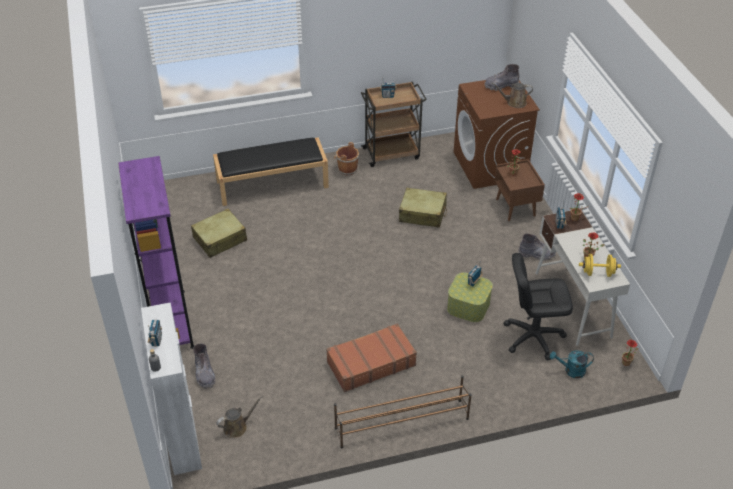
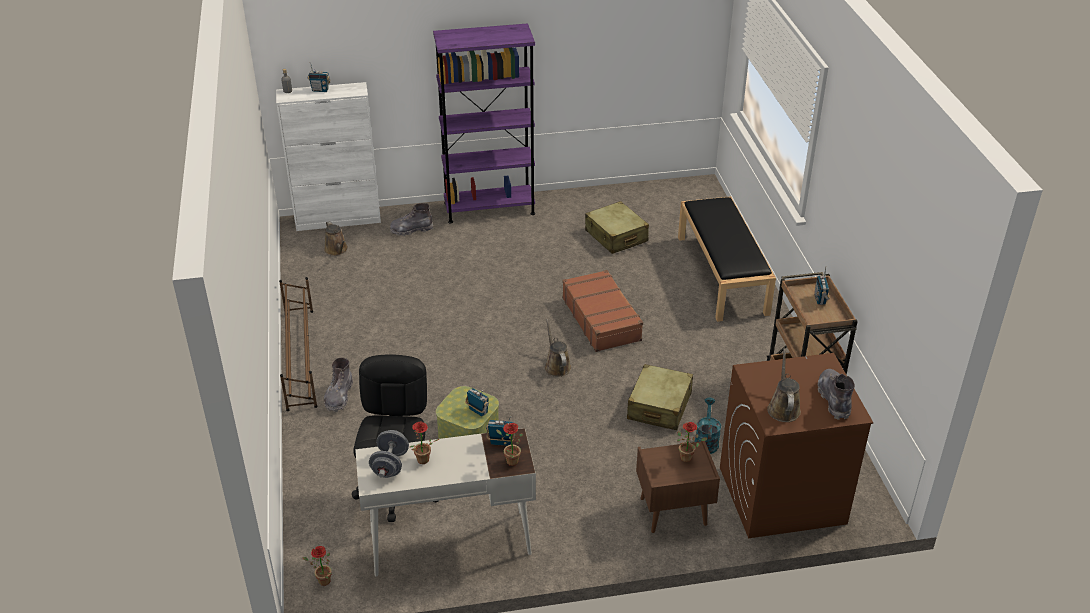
camera: 95 degrees right, 5 degrees down
(346, 169) = (759, 339): brown bucket -> none
(370, 363) = (393, 341): brown suitcase -> brown suitcase (601, 319)
(388, 265) = (556, 366): none -> brown watering can
(536, 254) = (561, 519): grey boot -> grey boot (339, 396)
(571, 371) = (329, 517): turquoise watering can -> turquoise watering can (706, 441)
(598, 273) = (390, 465): yellow dumbbell -> grey dumbbell

